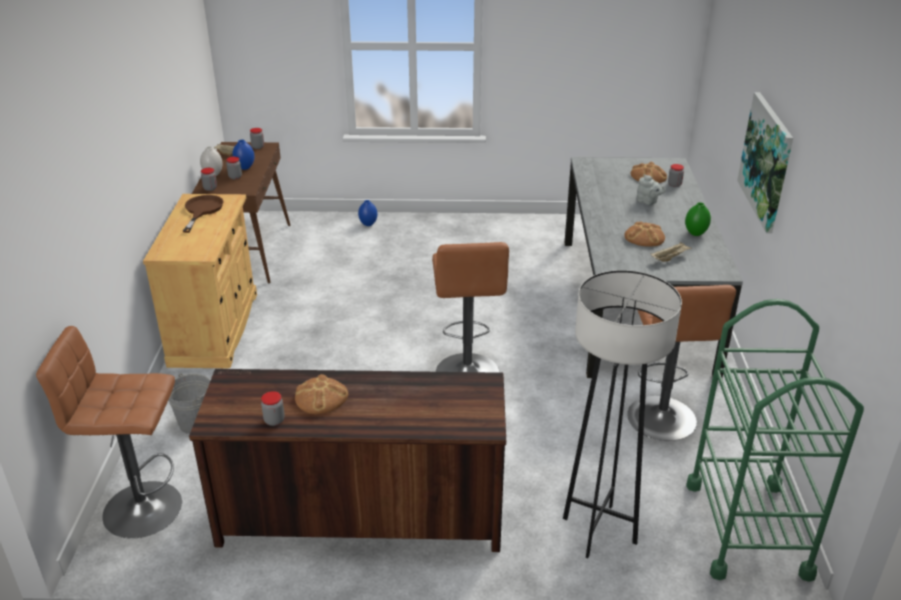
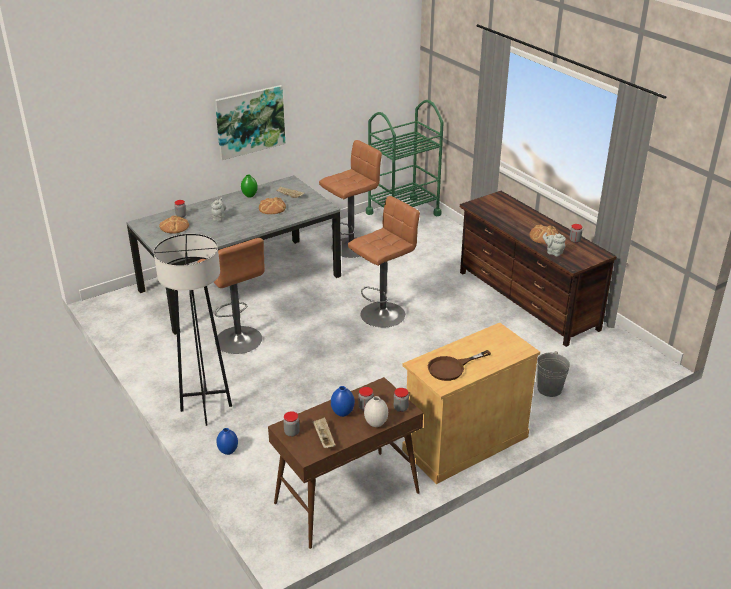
camera: 125 degrees left, 0 degrees up
(142, 509) = (619, 366): brown stool -> brown stool (238, 340)
(276, 381) = (553, 252): none -> grey teapot
(599, 530) = (449, 242): grey floor lamp -> grey floor lamp (206, 408)

